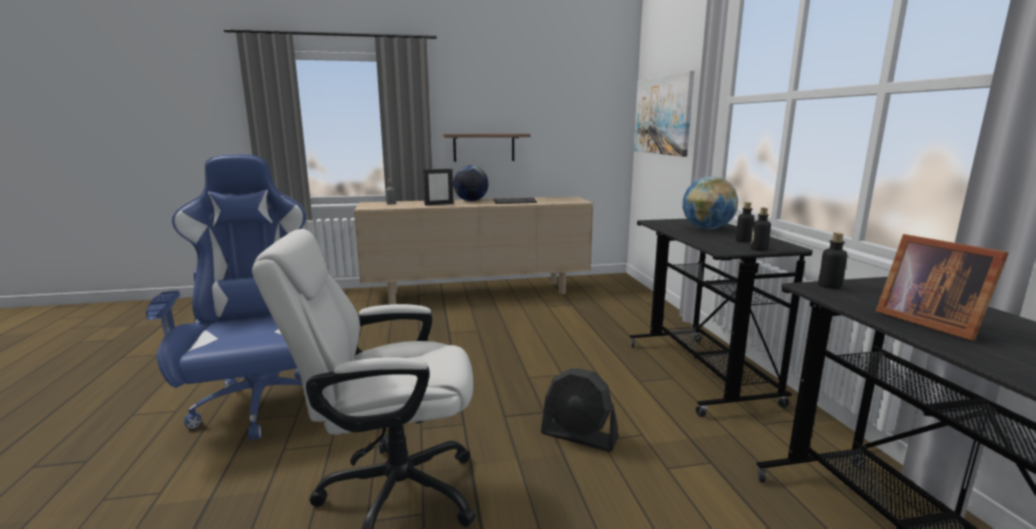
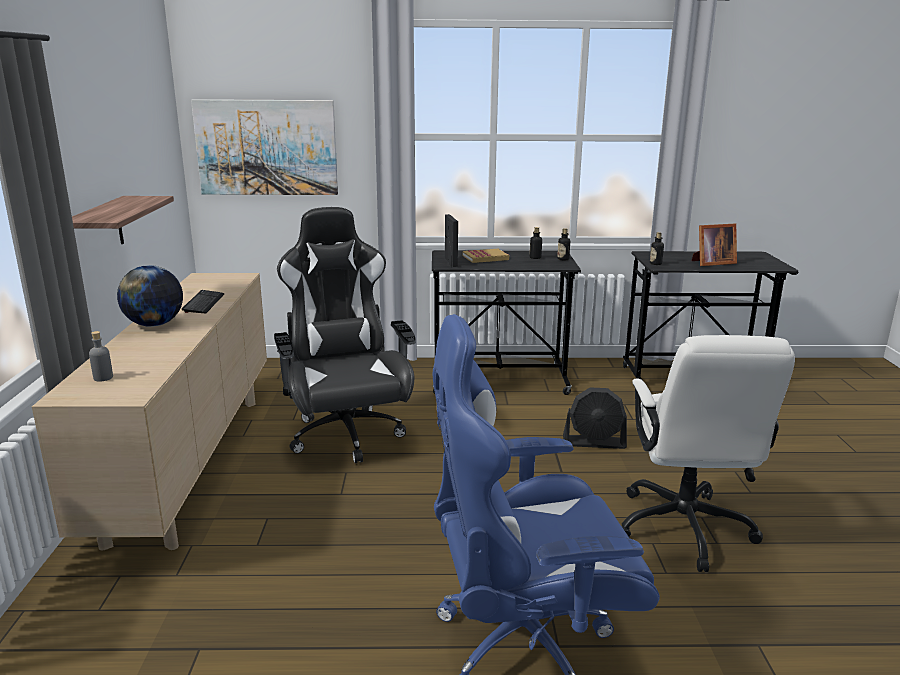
camera: 80 degrees left, 5 degrees up
(439, 204) = (160, 344): picture frame -> picture frame (450, 262)
(527, 325) = (348, 439): none -> black office chair
(579, 436) = (594, 442): black fan -> black fan turned 60 degrees clockwise
(707, 229) = (485, 258): globe -> book

